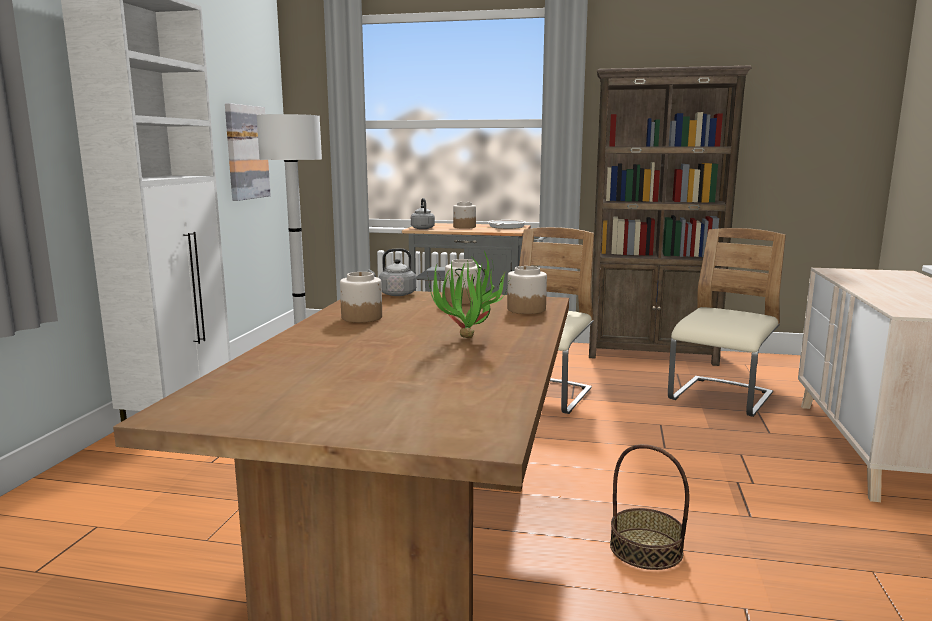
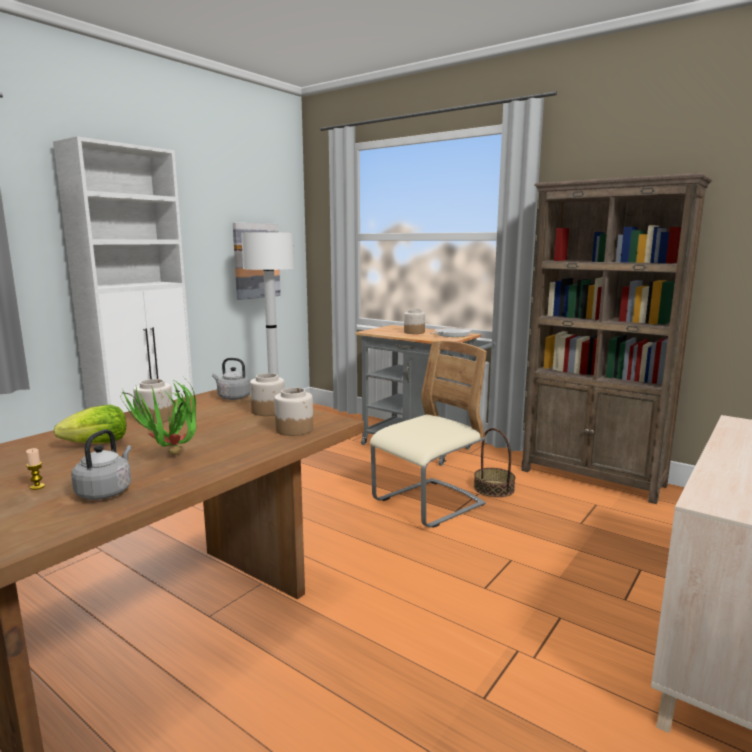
camera: 25 degrees right, 0 degrees up
(360, 341) = (98, 444): none -> lettuce
(397, 376) = (37, 487): none -> candle
(422, 228) = (376, 331): grey kettle -> grey kettle (106, 492)
(646, 548) = (334, 699): basket -> basket (494, 488)
(721, 398) = (613, 544): beige chair -> none

